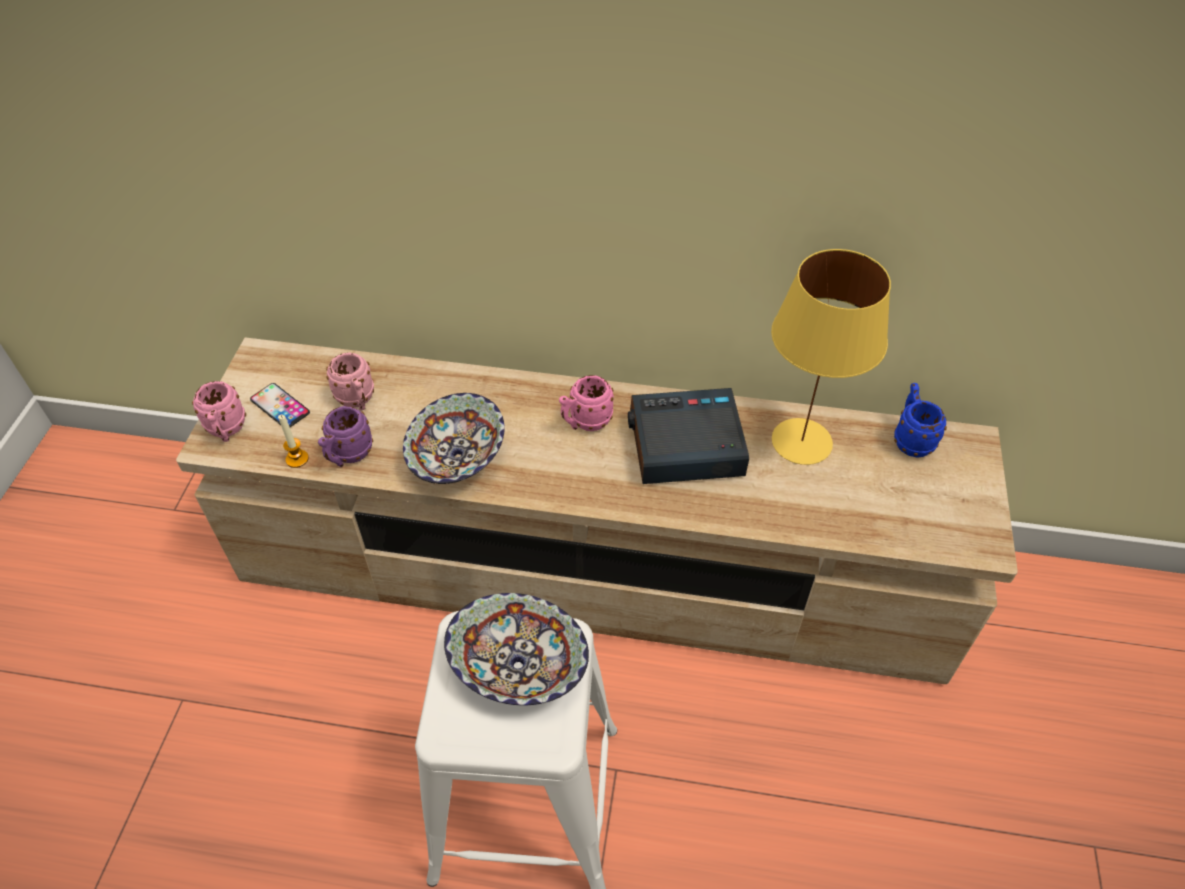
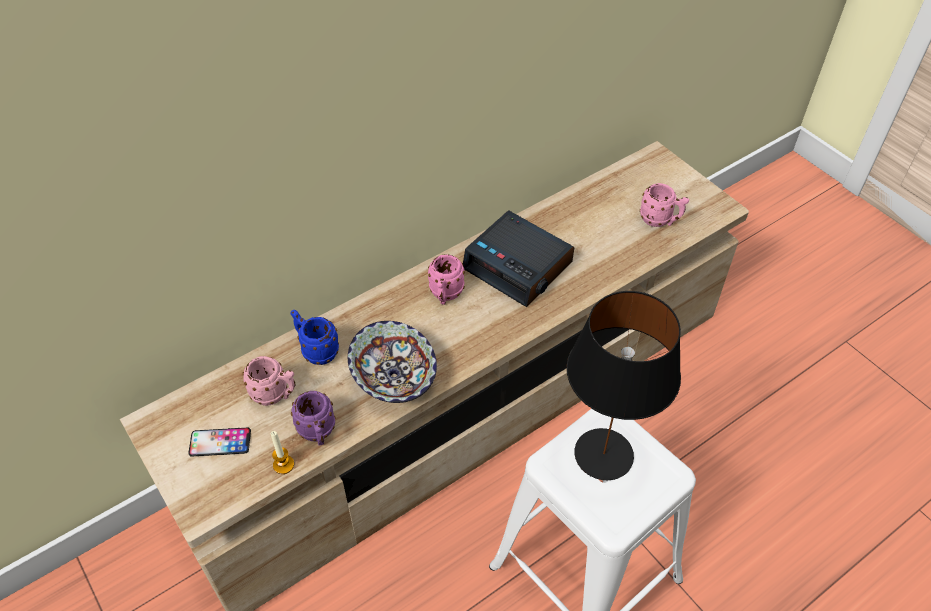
camera: 45 degrees left, 0 degrees up
(226, 431) = (201, 490): pink mug -> pink mug (660, 221)
(517, 667) = (603, 455): bowl -> black table lamp
(684, 446) = (519, 266): alarm clock -> alarm clock turned 90 degrees counterclockwise
(800, 441) = (575, 217): yellow table lamp -> none
(910, 439) = (626, 176): blue mug -> blue mug (316, 350)

